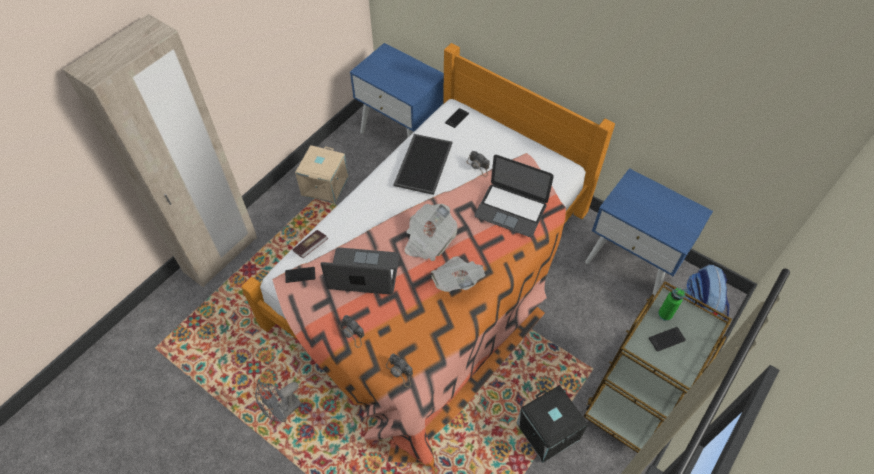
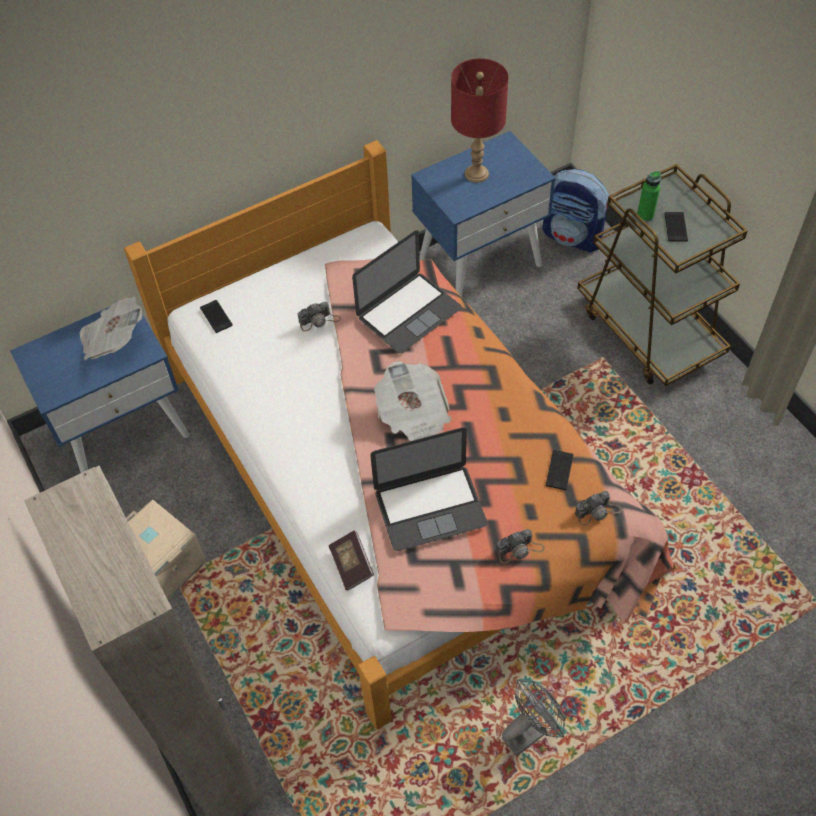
camera: 65 degrees left, 0 degrees up
(283, 411) = (529, 731): grey fan -> grey fan turned 105 degrees counterclockwise
(300, 275) = (396, 589): phone -> phone (559, 470)
(363, 272) = (430, 507): laptop -> laptop turned 135 degrees counterclockwise
(422, 163) = (277, 381): tray -> none
(457, 281) = (491, 406): newspaper -> newspaper (113, 340)
(546, 431) = (663, 434): black storage box -> none
(655, 204) = (476, 173): none -> red table lamp

